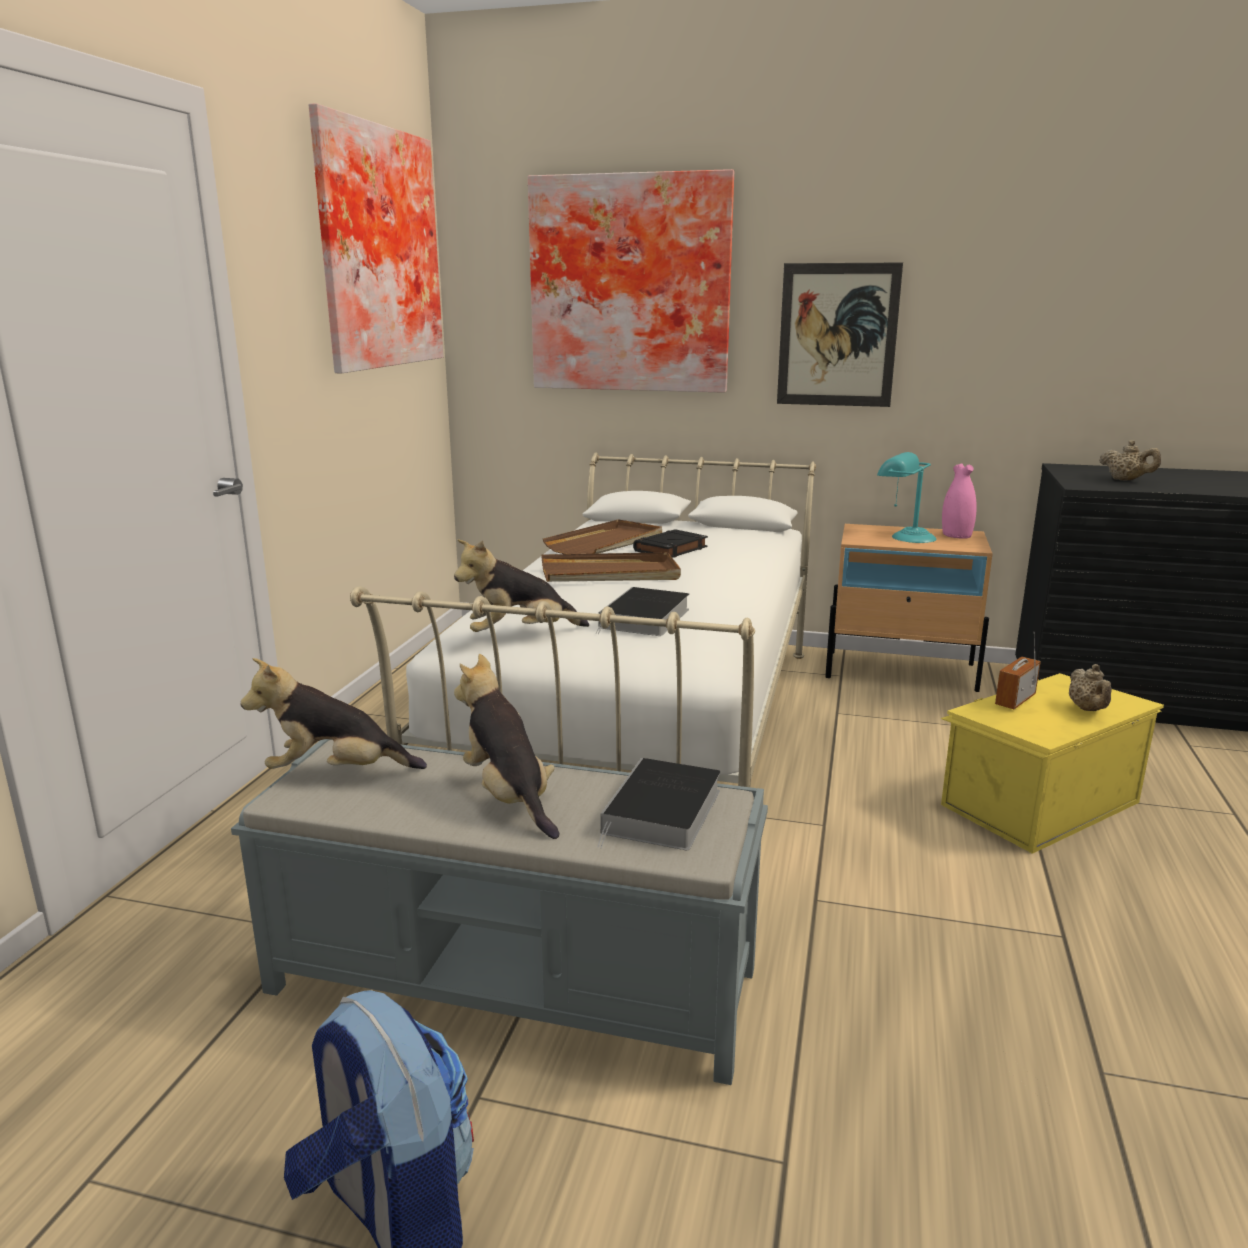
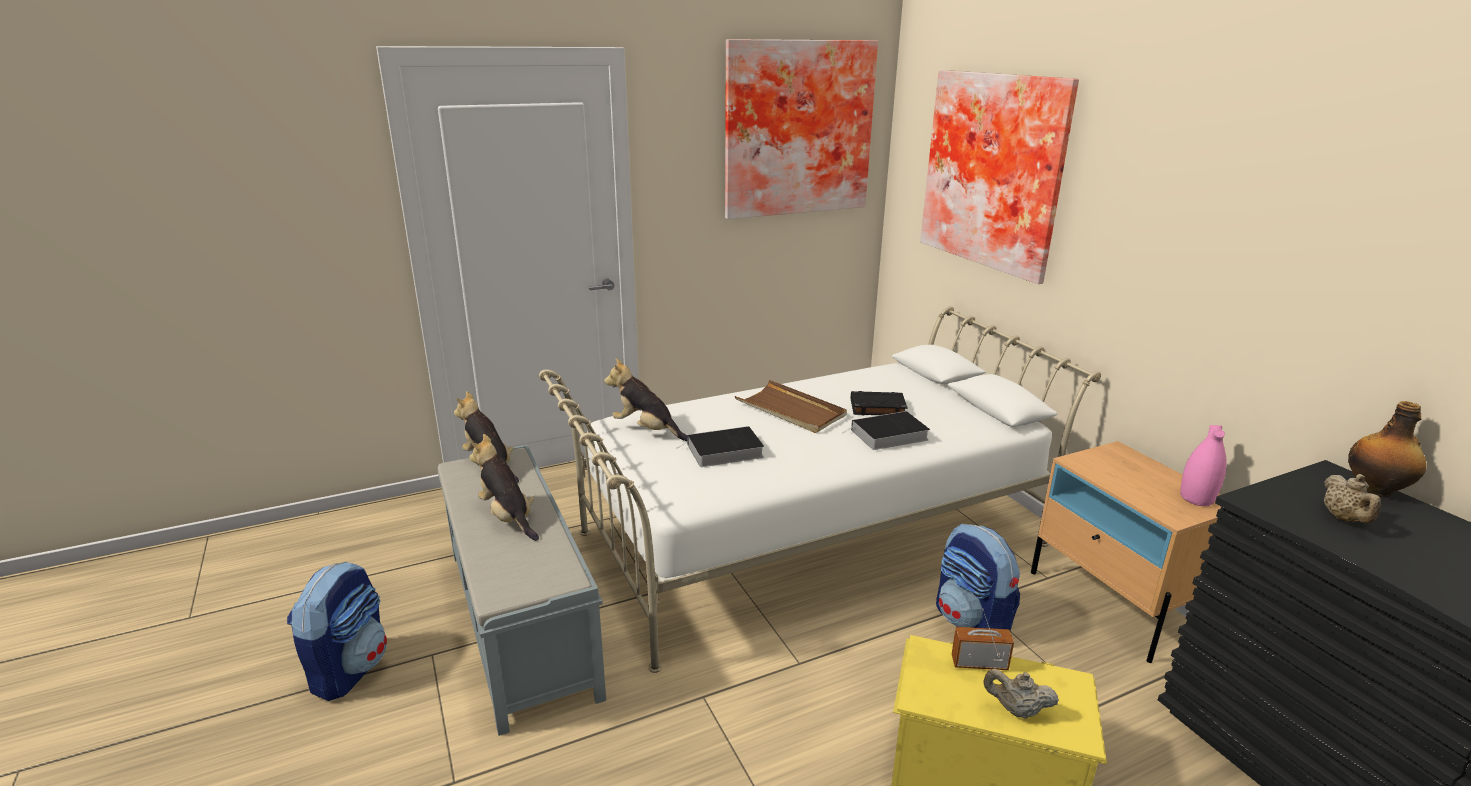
camera: 50 degrees right, 5 degrees up
(509, 797) = (508, 517): plush toy -> plush toy turned 60 degrees counterclockwise
(606, 543) = (851, 385): brown tray -> none
(662, 813) = (532, 567): book -> book (887, 435)
(837, 335) = (1143, 255): picture -> none
(861, 727) = (972, 623): none -> backpack
(904, 536) = (1135, 476): turquoise table lamp -> none
(1088, 709) = (1016, 710): beige teapot -> beige teapot turned 60 degrees clockwise
(1096, 467) = (1375, 491): none -> bottle

